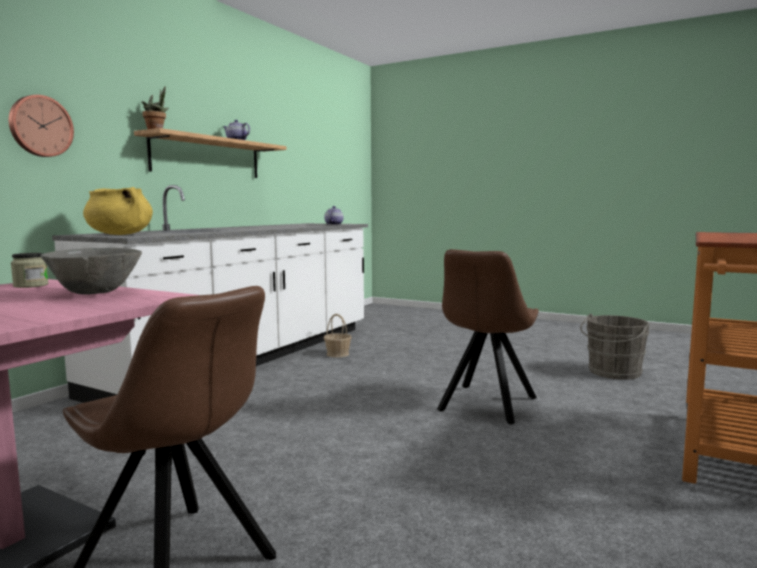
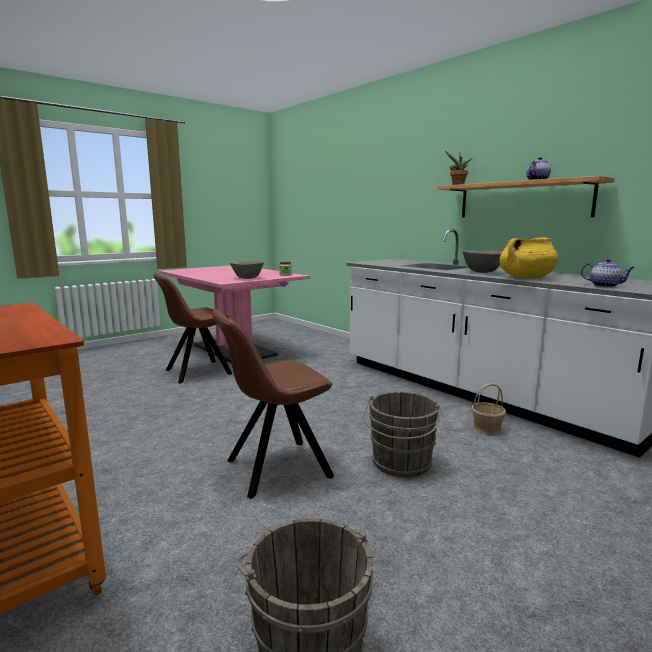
camera: 110 degrees right, 5 degrees up
(40, 126) = (401, 194): wall clock -> none
(120, 234) = (386, 261): yellow cooking pot -> yellow cooking pot (526, 278)
(258, 228) = (482, 272): none -> grey bowl
(428, 371) = (400, 464): none -> grey bucket
(486, 404) = (277, 468): brown chair -> brown chair turned 75 degrees counterclockwise

